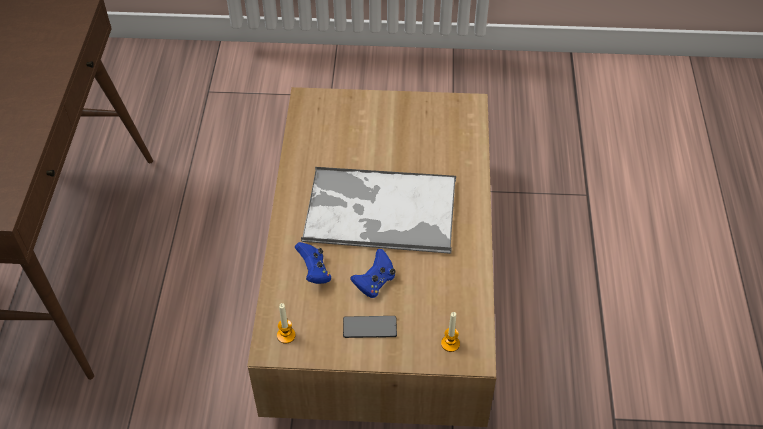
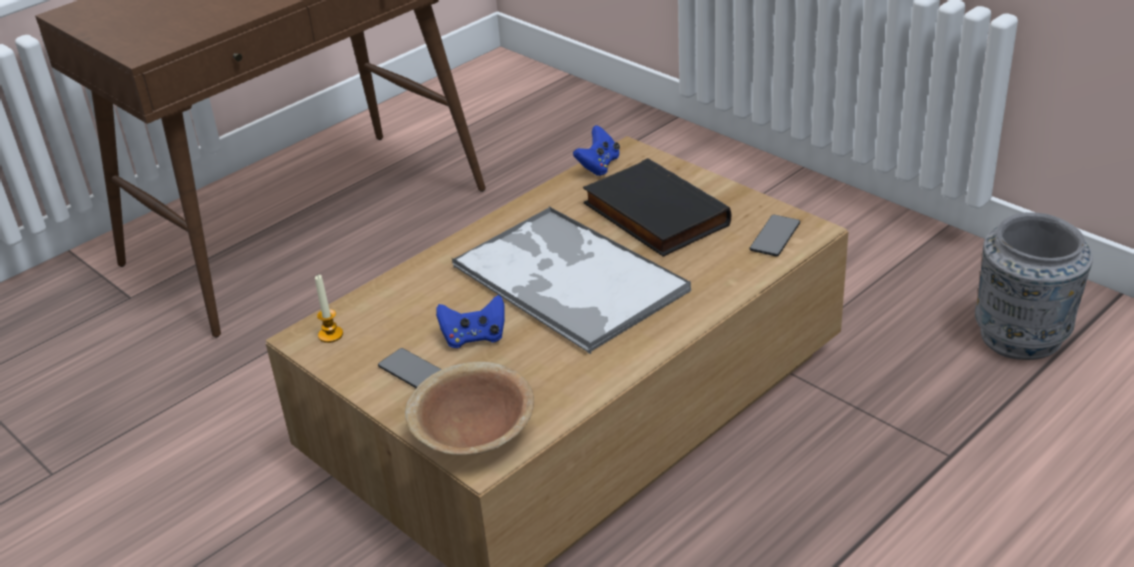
camera: 45 degrees right, 15 degrees down
(314, 272) = (430, 297): blue game controller -> blue game controller (598, 166)
(375, 139) = (652, 215): none -> black book
(450, 344) = (474, 434): candle -> brown bowl
(457, 119) = (775, 237): none -> phone
(553, 104) = (1022, 338): none -> grey vase

